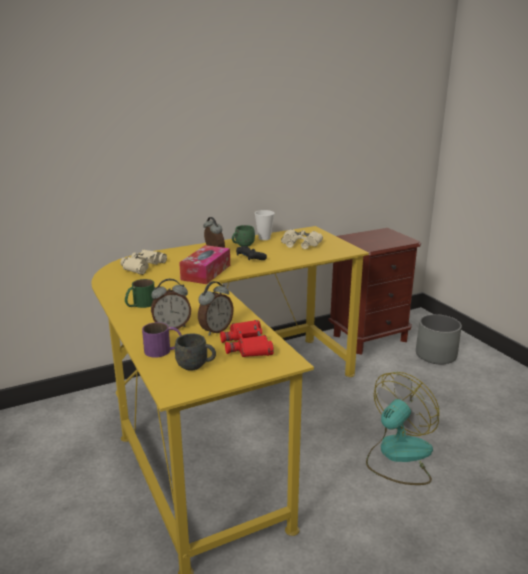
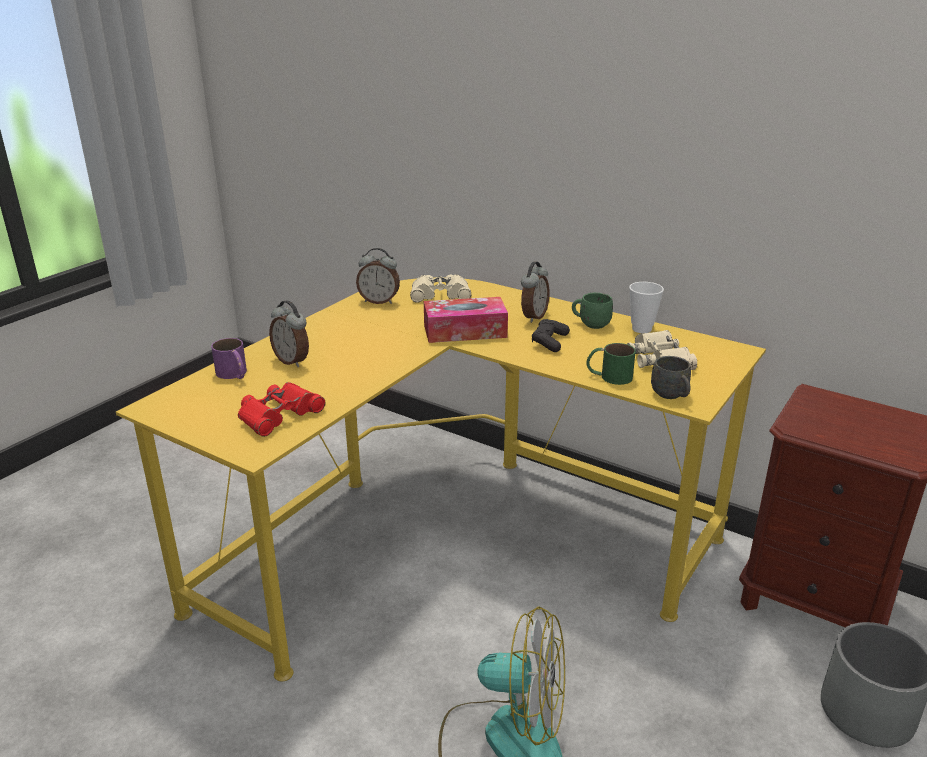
camera: 60 degrees right, 5 degrees up
(140, 304) = (333, 328): green mug -> green mug (608, 376)
(196, 365) = (210, 401): grey mug -> grey mug (671, 396)
(215, 330) = (304, 386): alarm clock -> alarm clock (379, 301)

